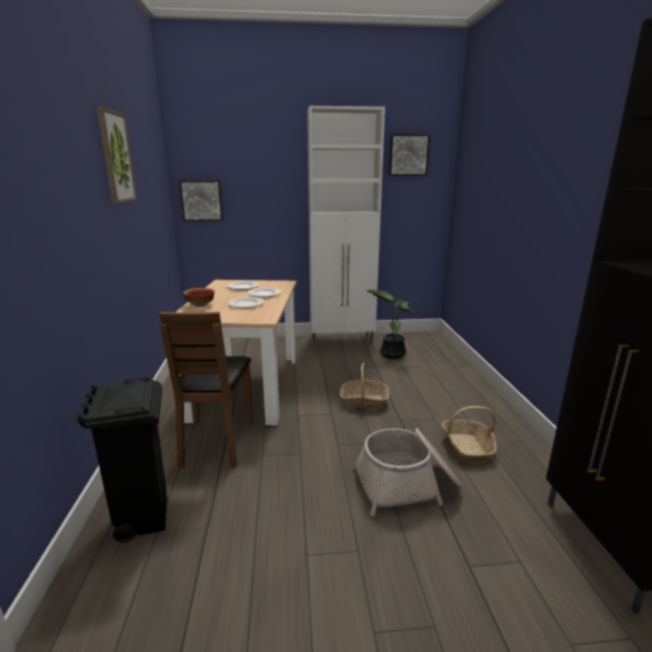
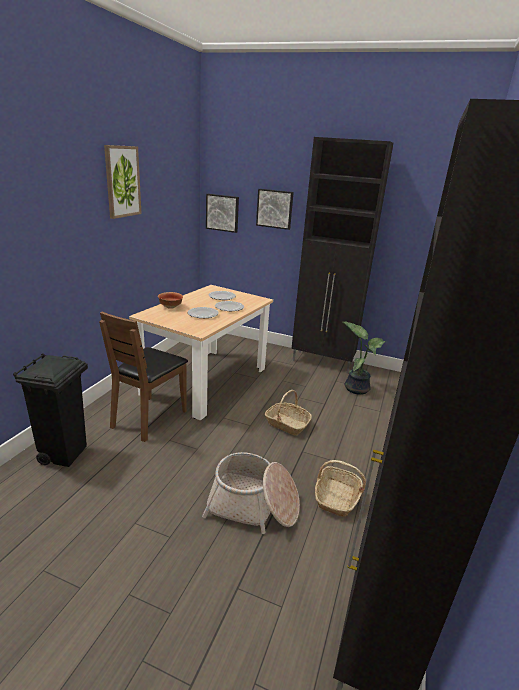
camera: 25 degrees right, 5 degrees up
(342, 340) = (323, 362): white cabinet -> black cabinet
(408, 155) = (422, 190): picture -> picture (275, 209)

